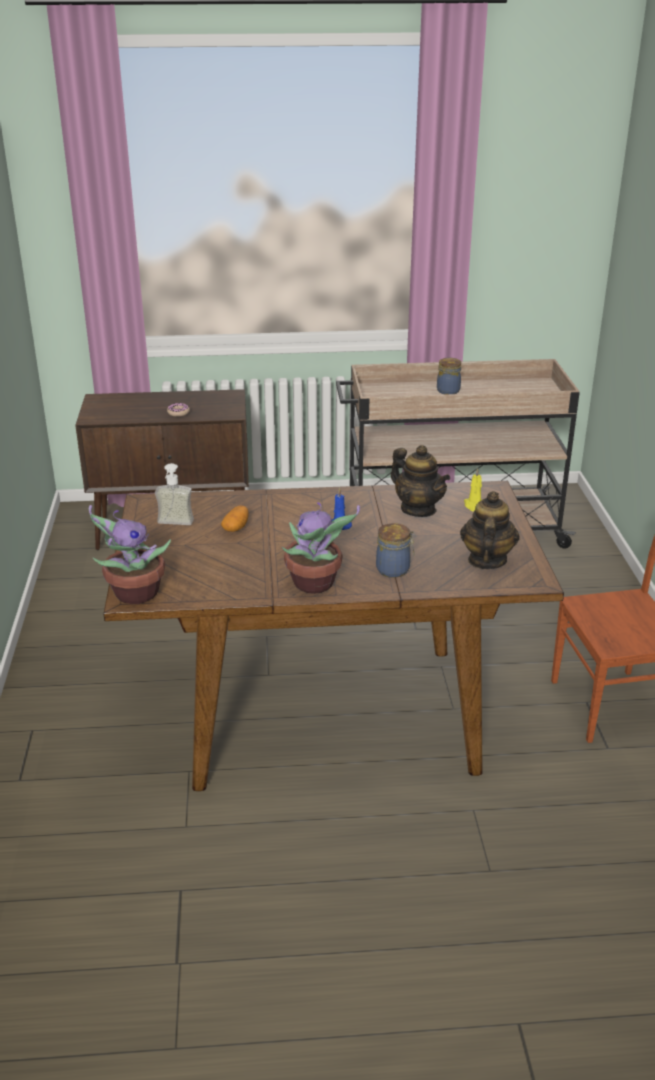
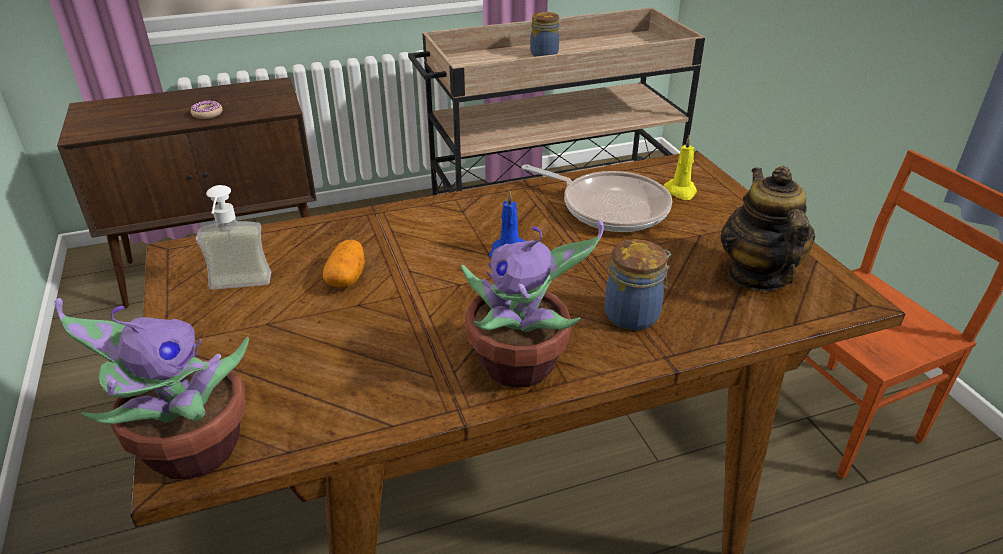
camera: 15 degrees left, 5 degrees up
(418, 509) = (609, 207): teapot -> frying pan

